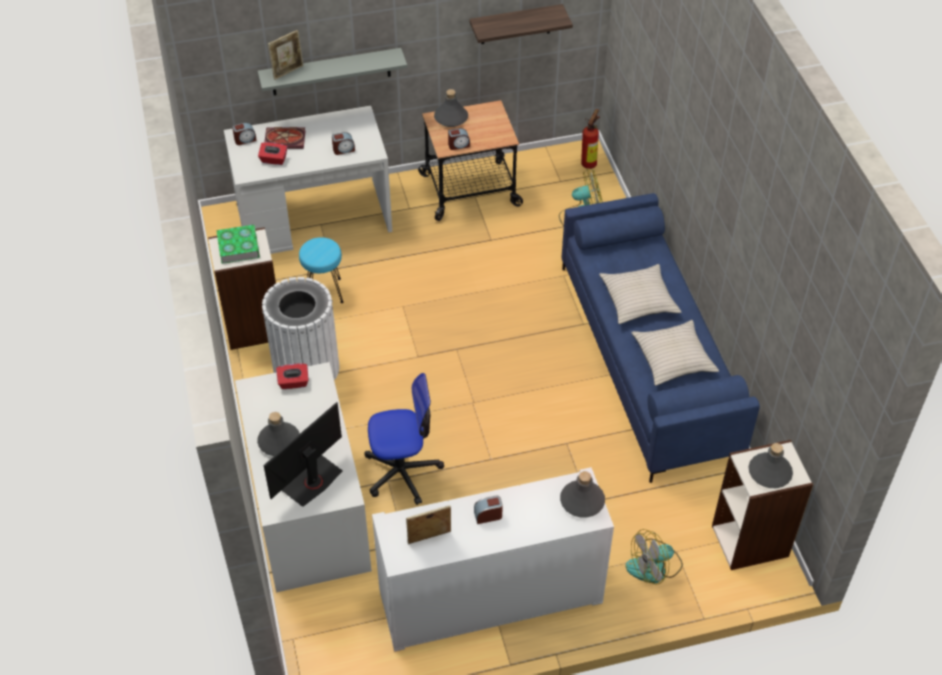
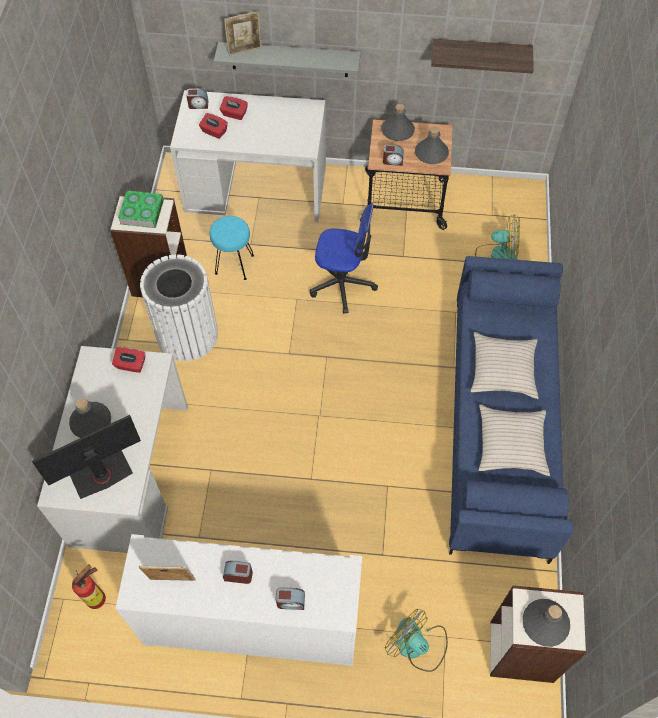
camera: 20 degrees right, 10 degrees up
(286, 139) = (234, 114): book -> red tissue box
(343, 149) = (281, 138): alarm clock -> alarm clock (290, 602)
(402, 471) = (227, 465): office chair -> office chair (342, 283)
(582, 501) = (336, 592): grey bottle -> grey bottle (431, 154)
(590, 163) = (527, 204): fire extinguisher -> fire extinguisher (99, 597)
(654, 567) = (417, 645): fan -> fan turned 45 degrees clockwise

